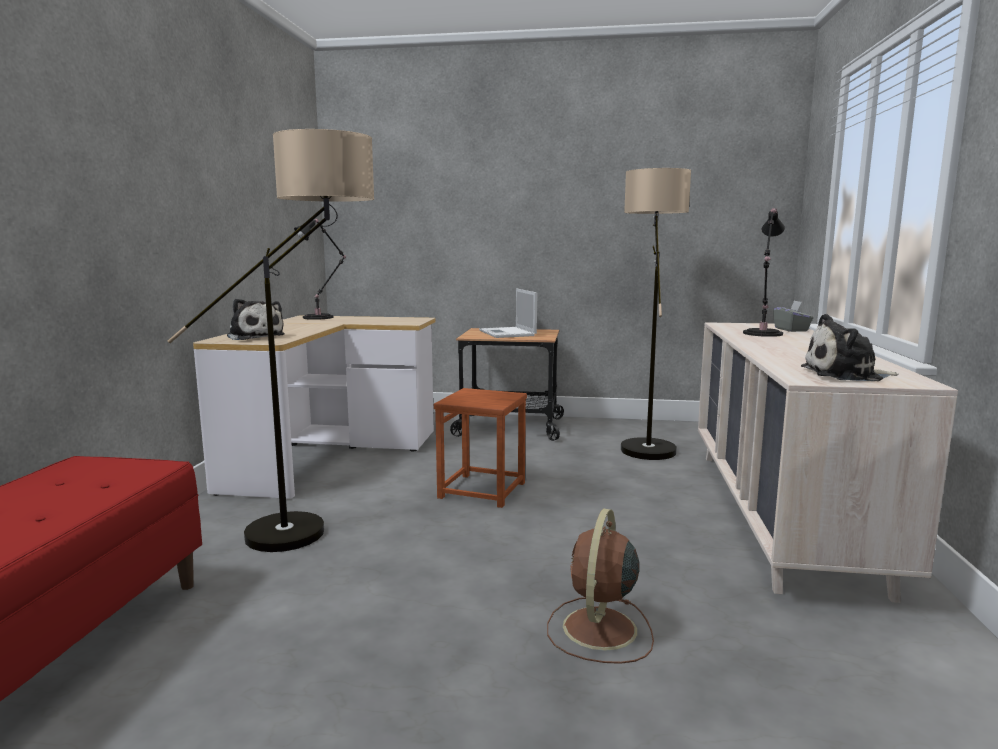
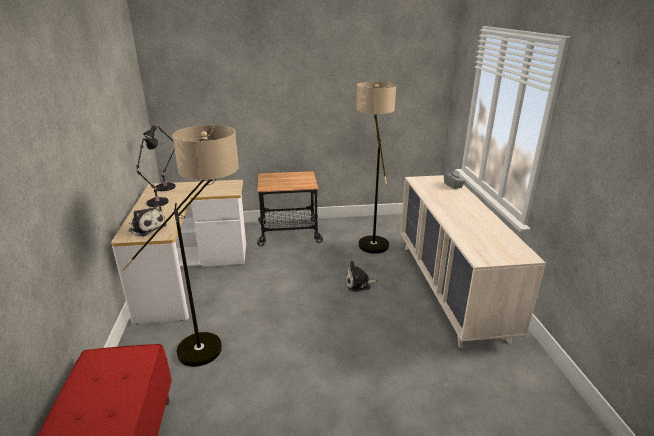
camera: 15 degrees left, 15 degrees up
(483, 490) = (296, 294): brown stool -> none
(508, 333) = (285, 180): laptop -> none
(599, 630) = (389, 388): brown fan -> none
(762, 334) = (441, 194): black table lamp -> black table lamp (156, 203)
(846, 375) = (496, 250): plush toy -> plush toy (359, 284)

